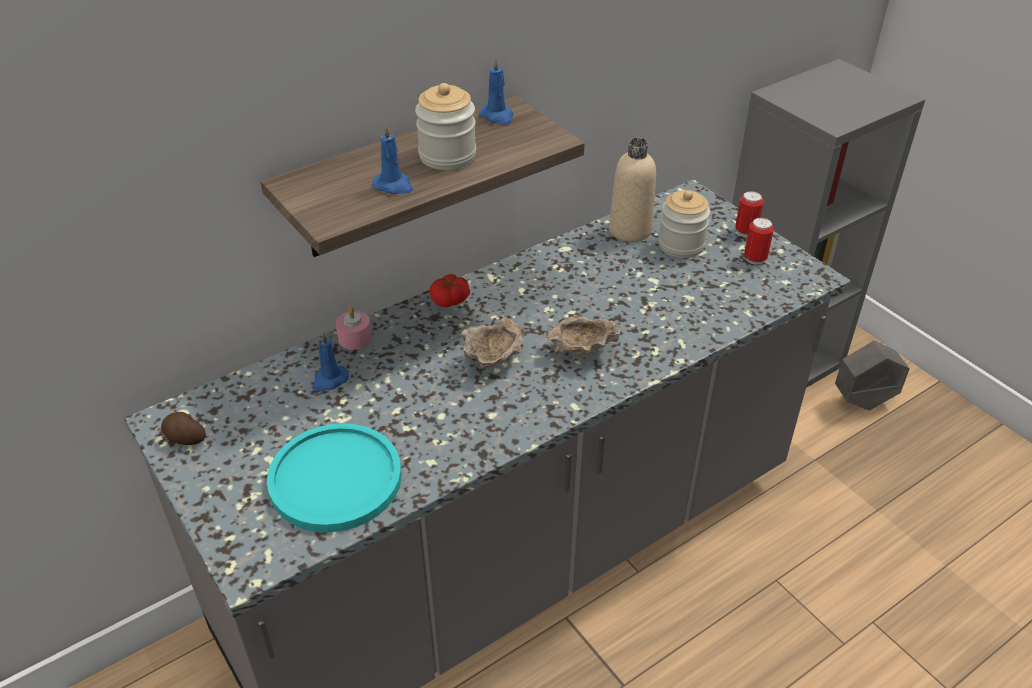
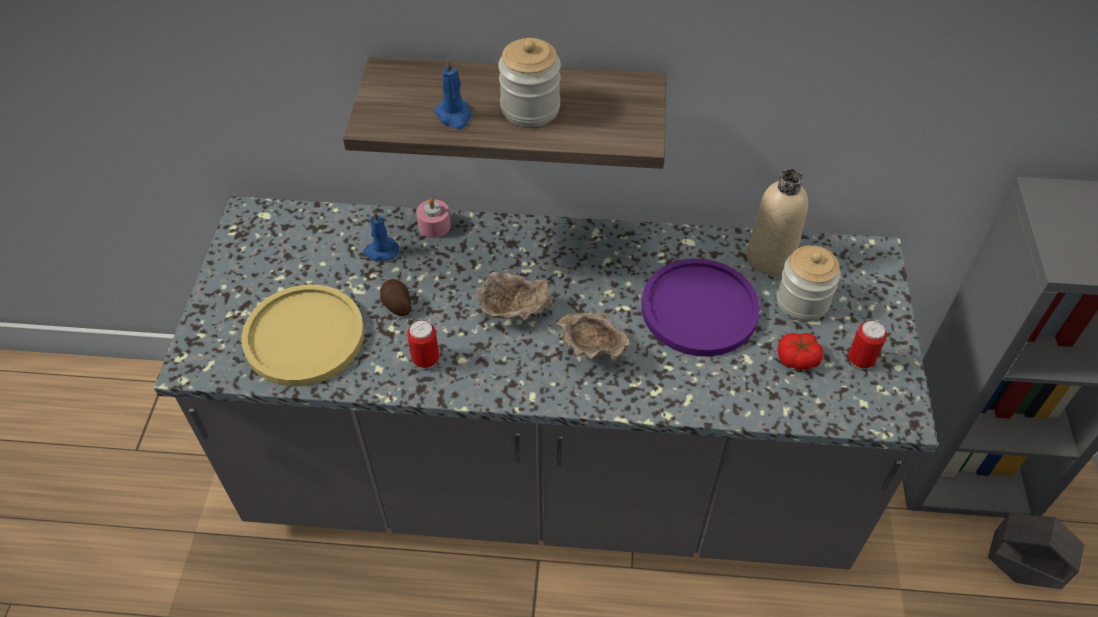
camera: 40 degrees right, 10 degrees up
(185, 438) = (247, 238): potato -> potato (396, 305)
(335, 479) = (304, 336): turquoise plate -> yellow plate
(450, 299) = (540, 234): tomato -> tomato (797, 358)
(497, 116) = (621, 88): blue candle -> none
(622, 285) = (699, 309): none -> purple plate
(745, 231) = (886, 326): can -> can (426, 360)

